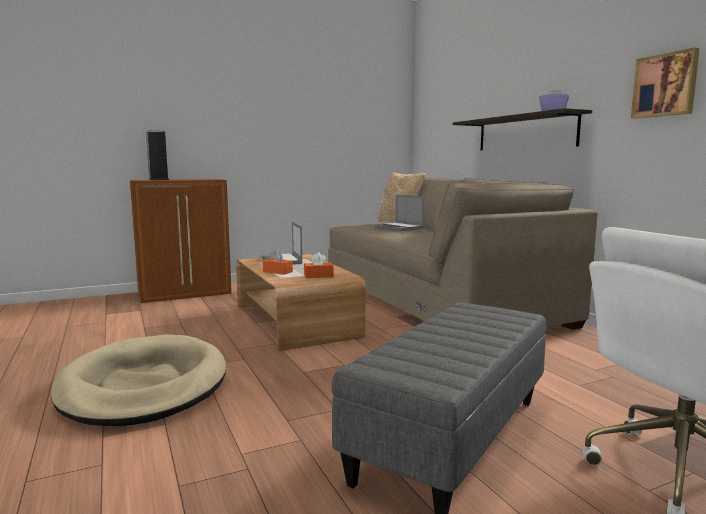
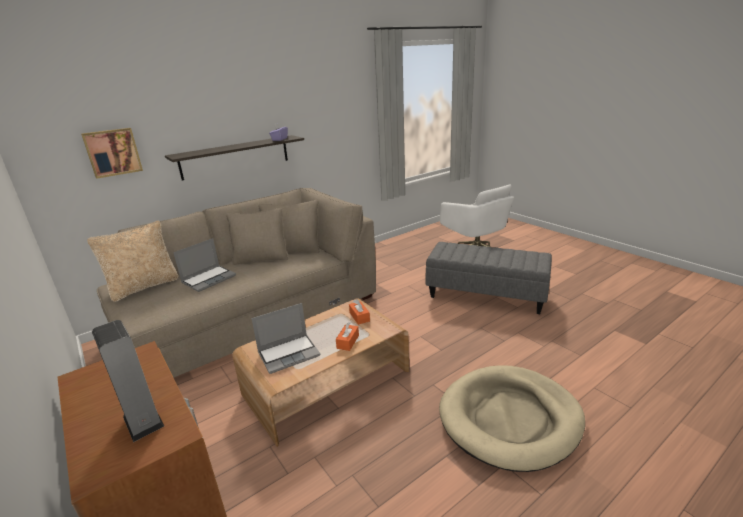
camera: 100 degrees left, 15 degrees up
(665, 85) = (332, 119): picture -> picture (112, 152)

